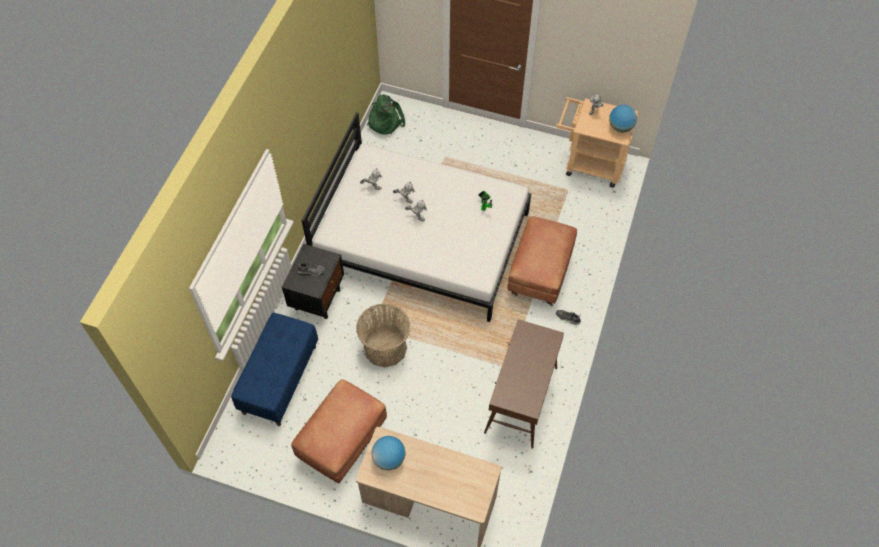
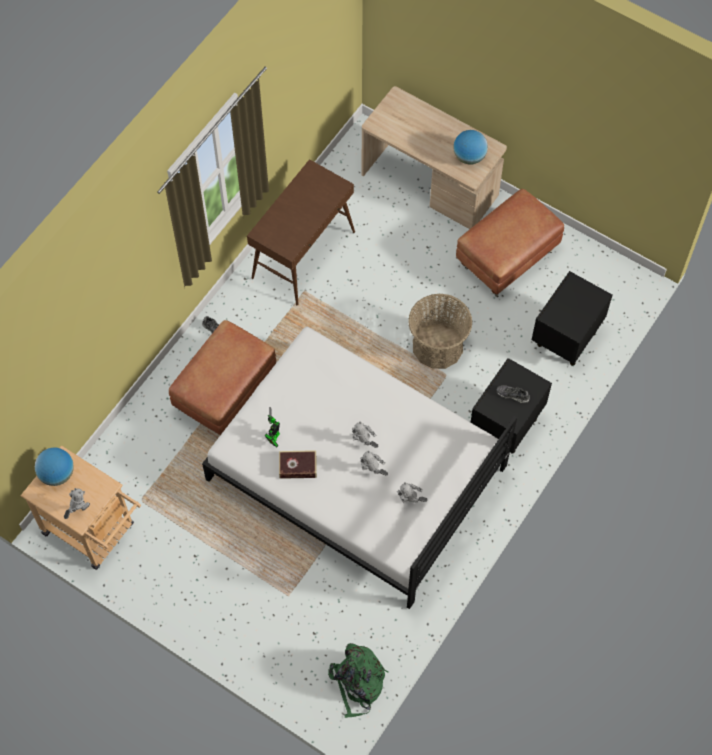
camera: 165 degrees left, 5 degrees up
(279, 379) = (566, 339): blue bench -> black nightstand
(460, 191) = (298, 467): none -> book

